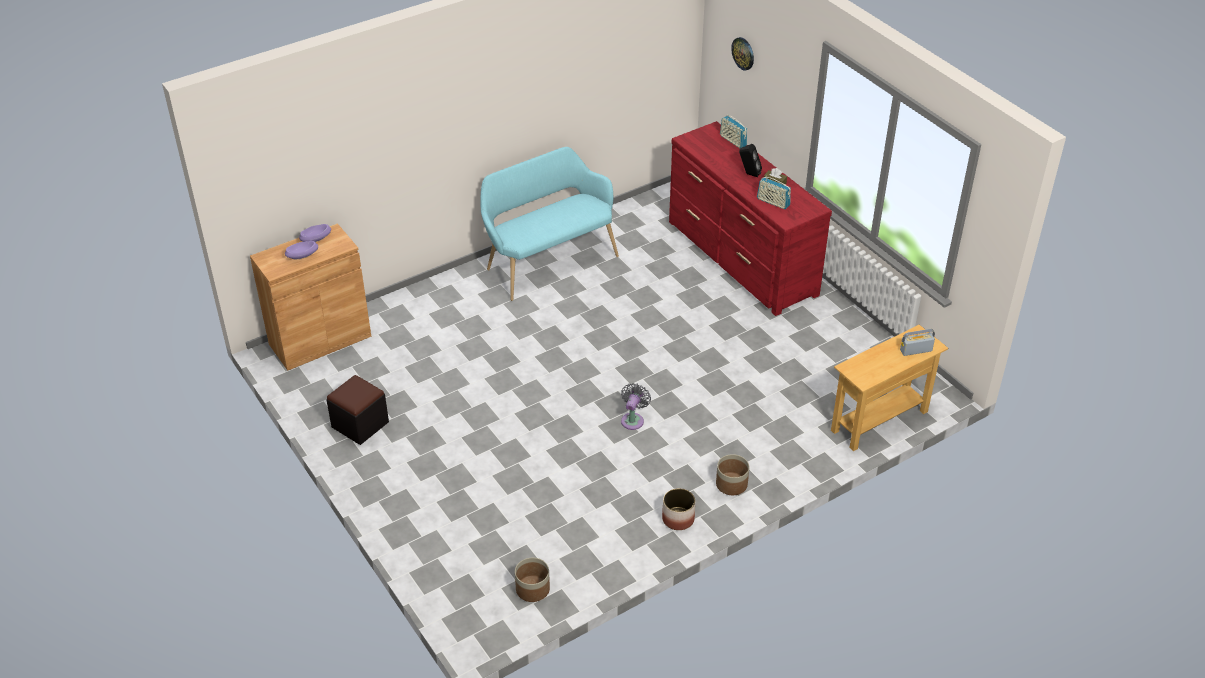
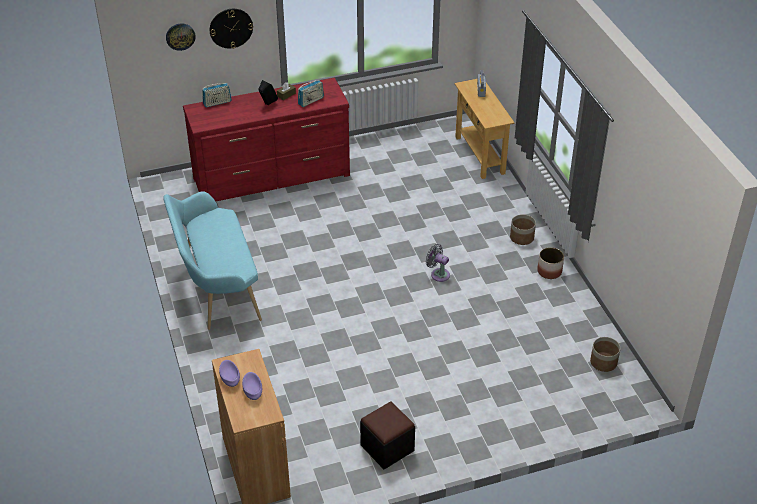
camera: 75 degrees left, 0 degrees up
(780, 79) = (231, 28): none -> wall clock

